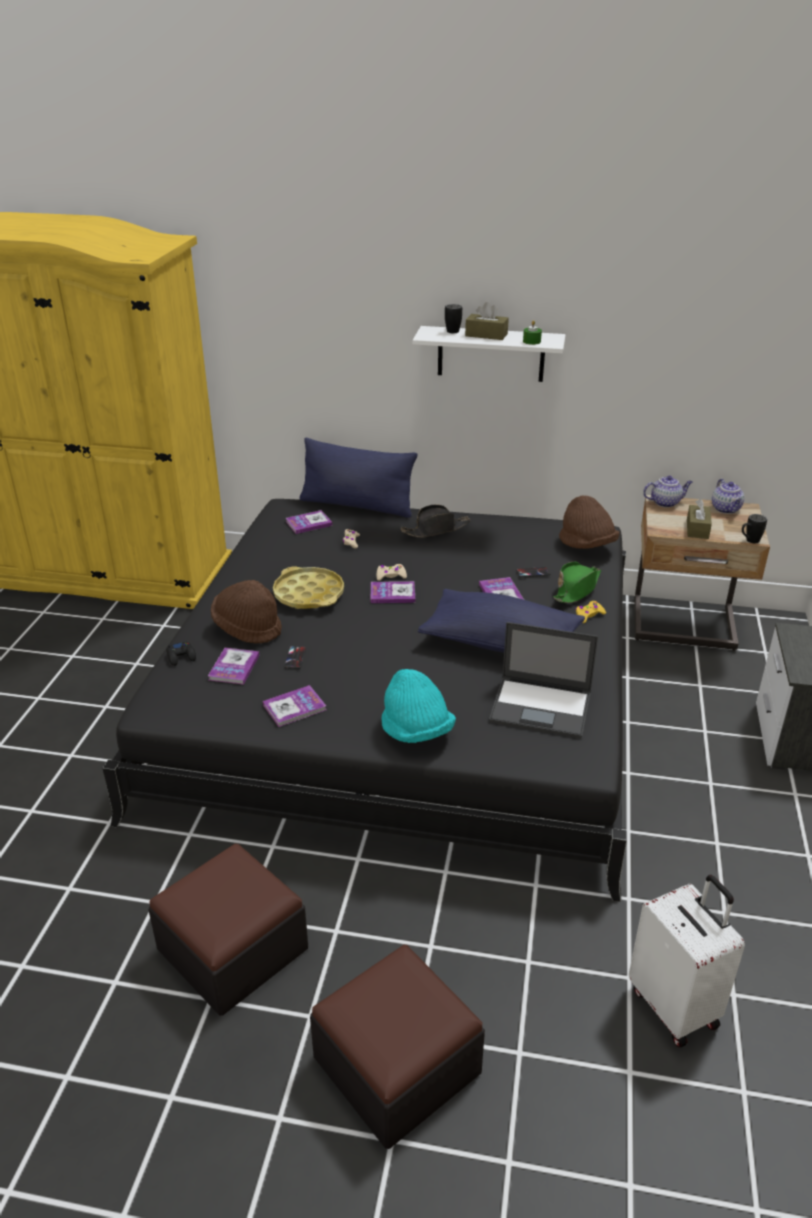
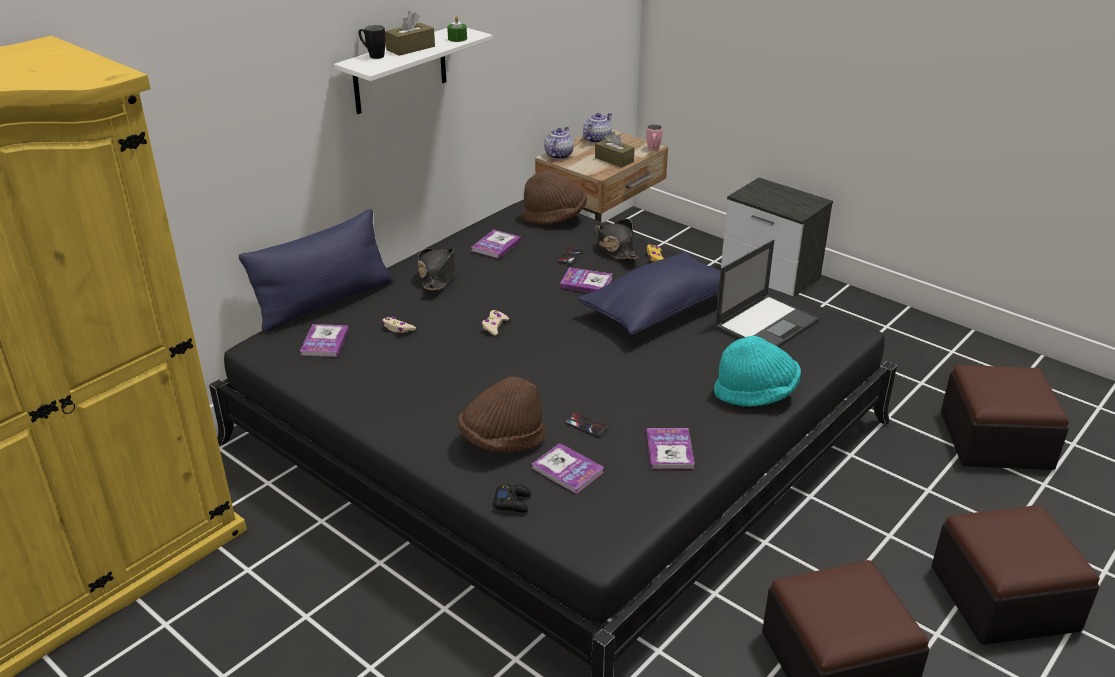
camera: 60 degrees left, 0 degrees up
(309, 594) = (478, 382): yellow tray -> none
(392, 594) = (529, 335): book -> book (496, 245)
(577, 589) = (615, 247): green hat -> black hat
(675, 1006) = (995, 440): white suitcase -> ottoman
(726, 509) = (597, 139): teapot -> teapot turned 75 degrees counterclockwise
(749, 541) = (653, 150): black mug -> pink mug

